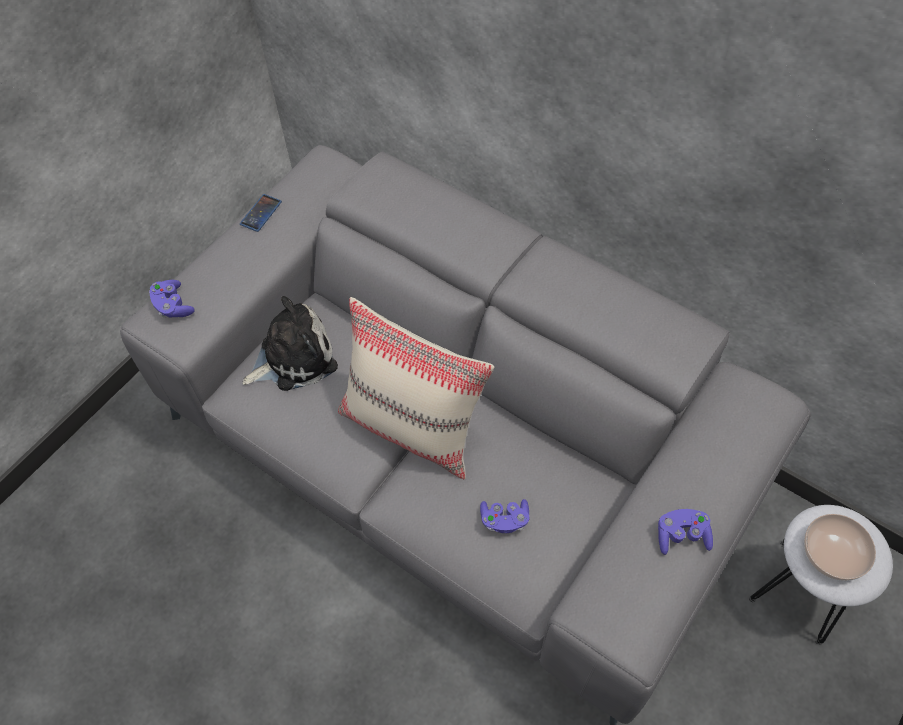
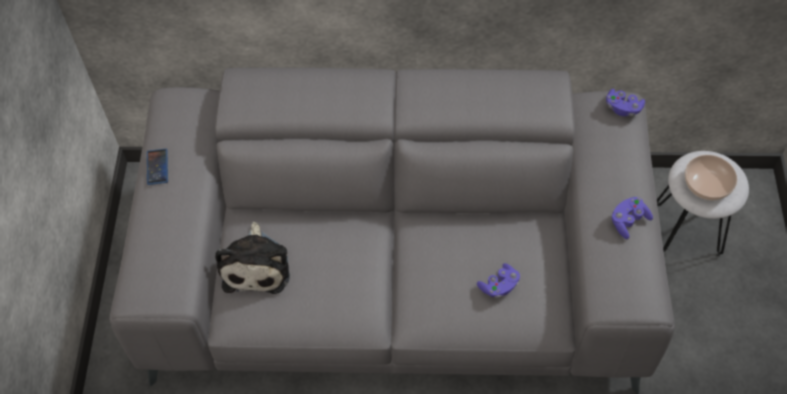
camera: 35 degrees left, 0 degrees up
(173, 306) = (147, 275): purple game controller -> purple game controller (622, 108)
(293, 357) = (256, 265): plush toy -> plush toy turned 150 degrees clockwise
(413, 426) = (387, 261): beige pillow -> none

